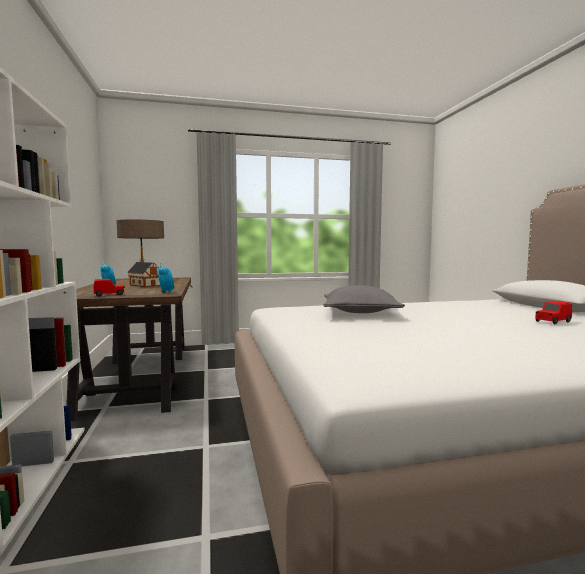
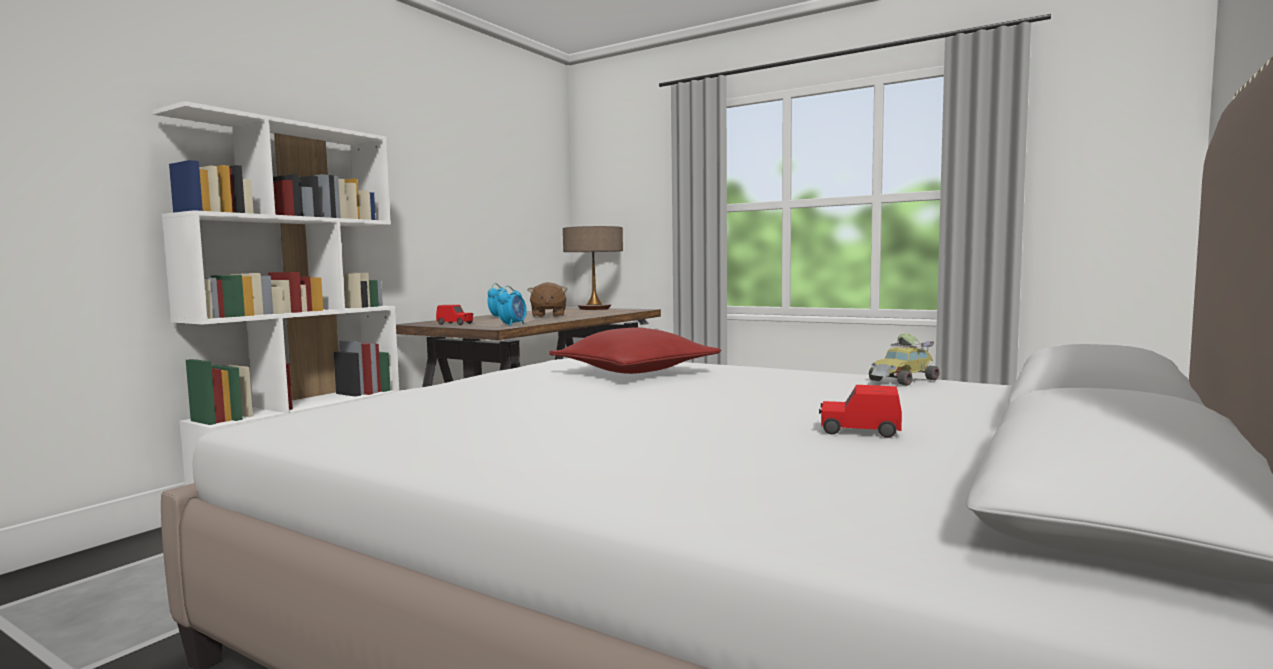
camera: 45 degrees right, 0 degrees up
(145, 285) = (548, 316): toy house -> brown plush toy
(359, 311) = (634, 371): grey pillow -> red pillow
(456, 302) = (904, 380): none -> toy car

